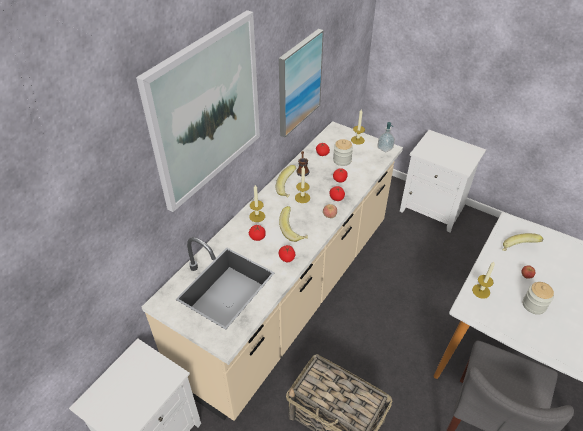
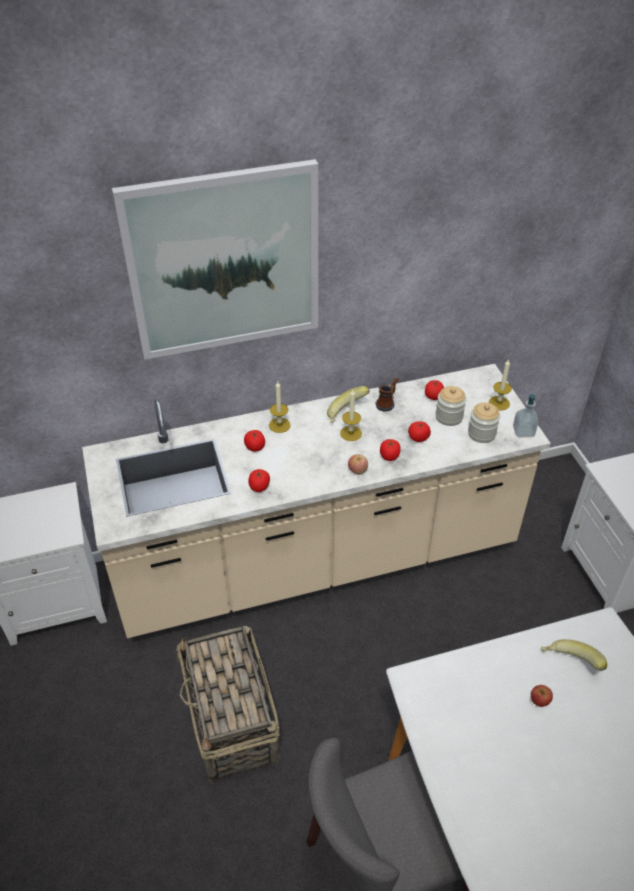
camera: 40 degrees right, 0 degrees up
(294, 231) = (299, 464): banana -> none
(298, 83) = (421, 284): picture -> none
(481, 291) = (454, 674): candle -> none
(534, 305) = (504, 739): jar -> jar (481, 433)

